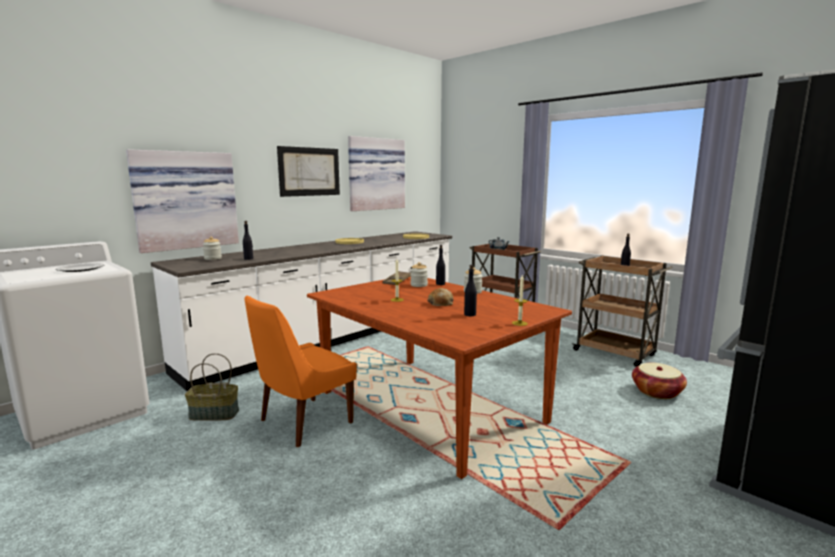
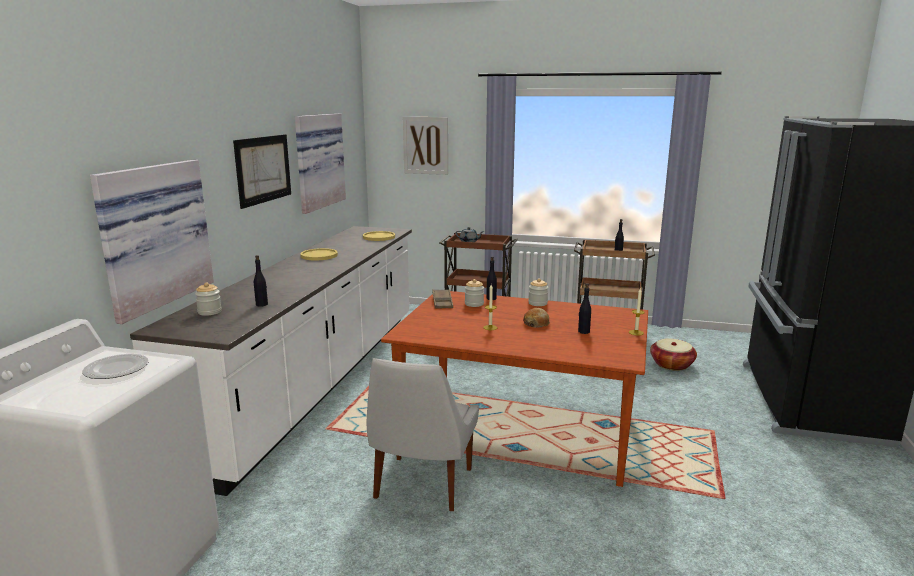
camera: 30 degrees left, 5 degrees up
(213, 415) = (308, 511): basket -> none
(303, 422) = (422, 485): orange chair -> white chair
(481, 169) = (425, 145): none -> picture

